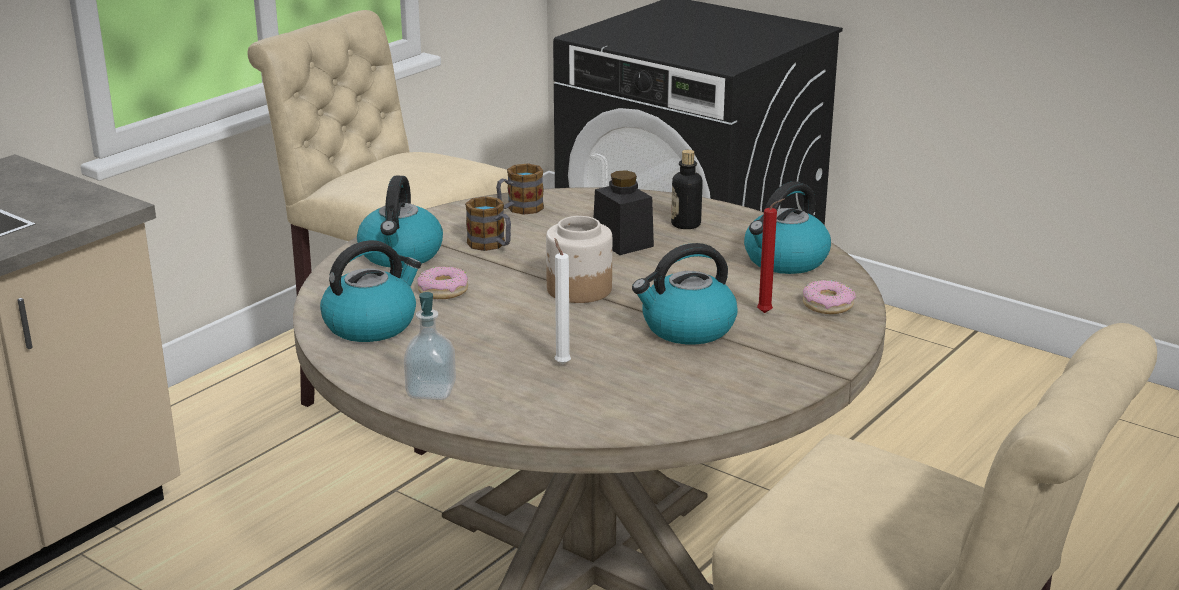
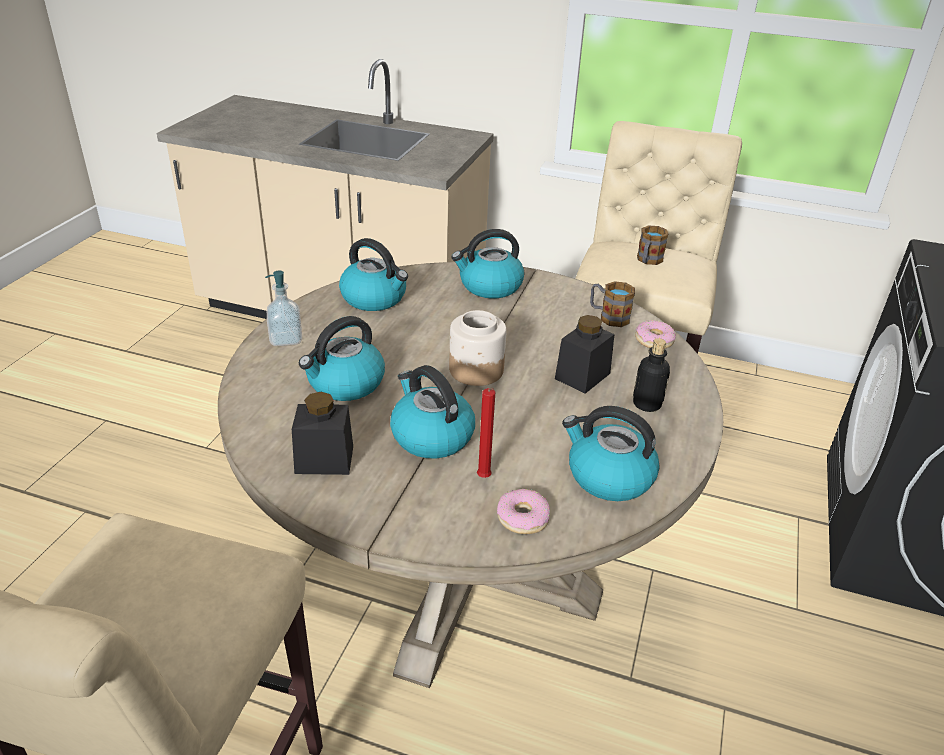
camera: 70 degrees right, 10 degrees up
(443, 290) = (441, 313): donut -> donut (654, 340)
(491, 245) = (531, 317): mug -> mug (648, 261)
(561, 363) = (345, 384): white candle -> kettle
(702, 388) = (324, 460): none -> black jar

